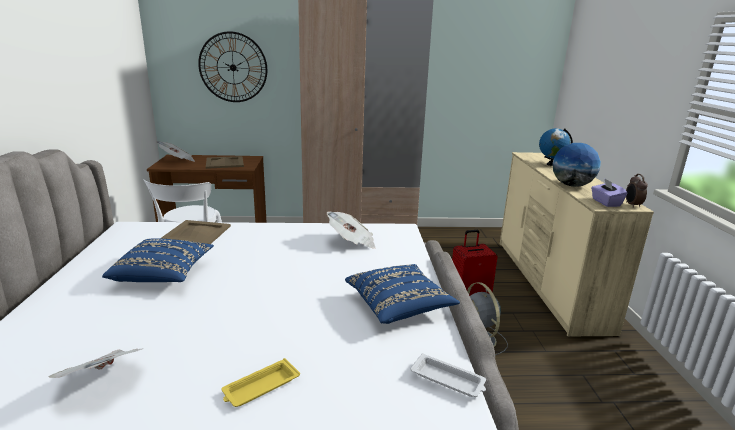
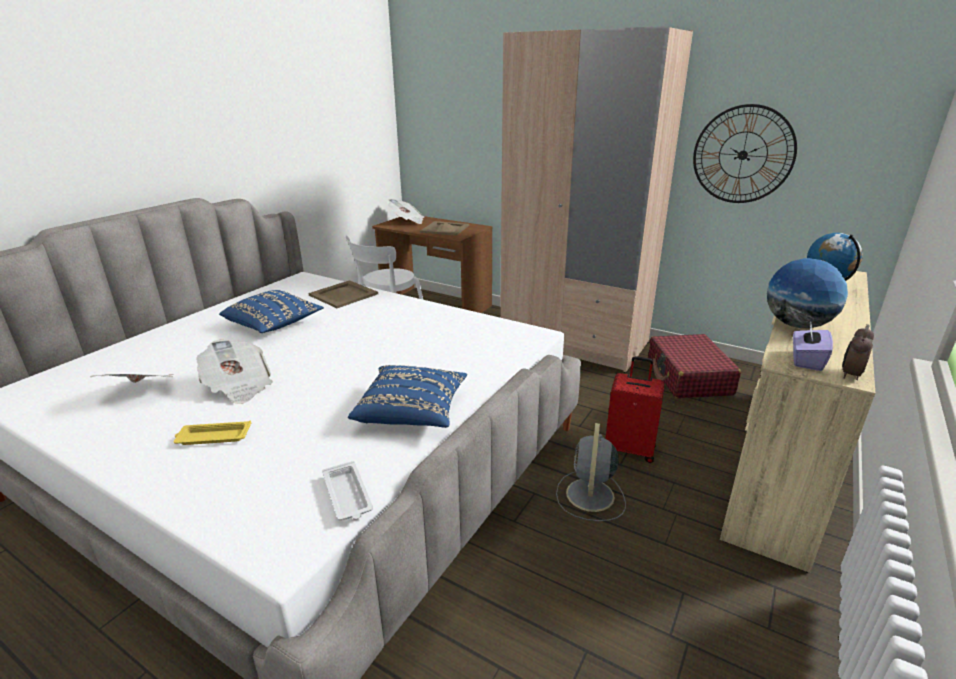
camera: 35 degrees right, 5 degrees up
(233, 67) = (469, 124): wall clock -> wall clock (742, 155)
(352, 242) = (463, 335): newspaper -> newspaper (238, 387)
(453, 245) = (688, 377): none -> red suitcase

